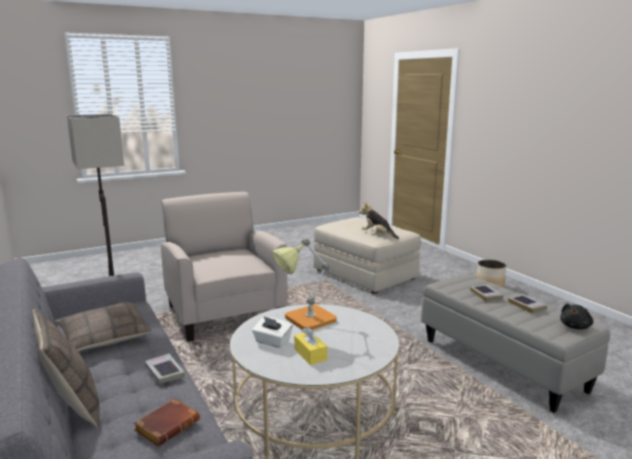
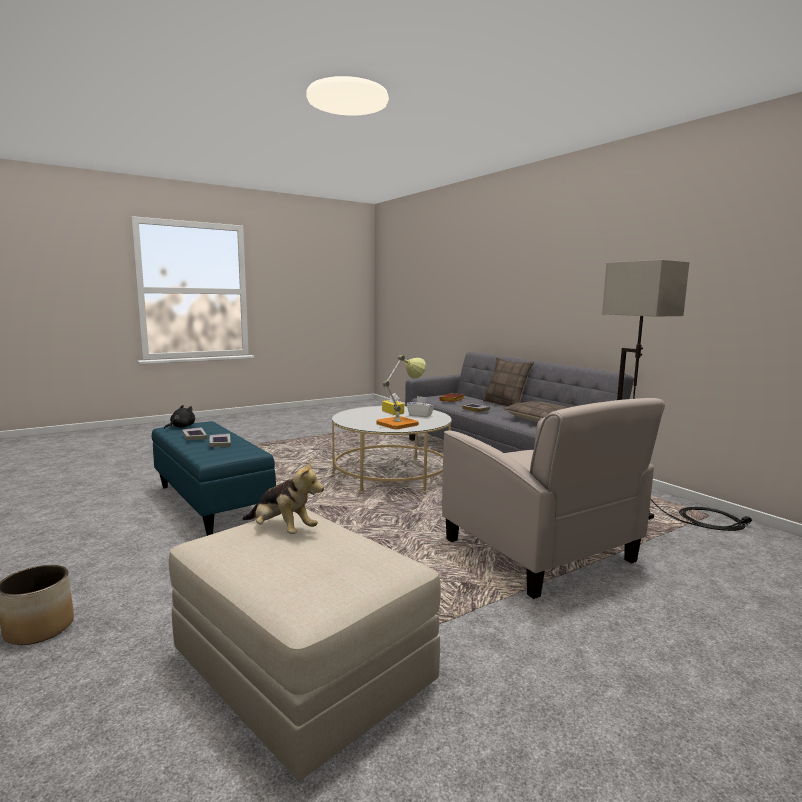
camera: 175 degrees right, 5 degrees down
(502, 365) = (210, 504): grey ottoman -> blue ottoman

